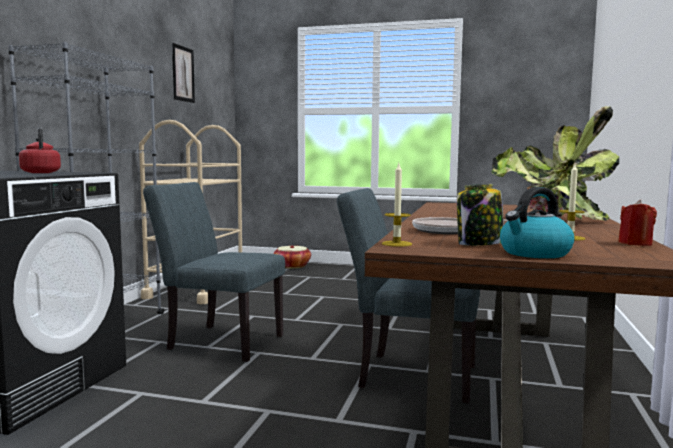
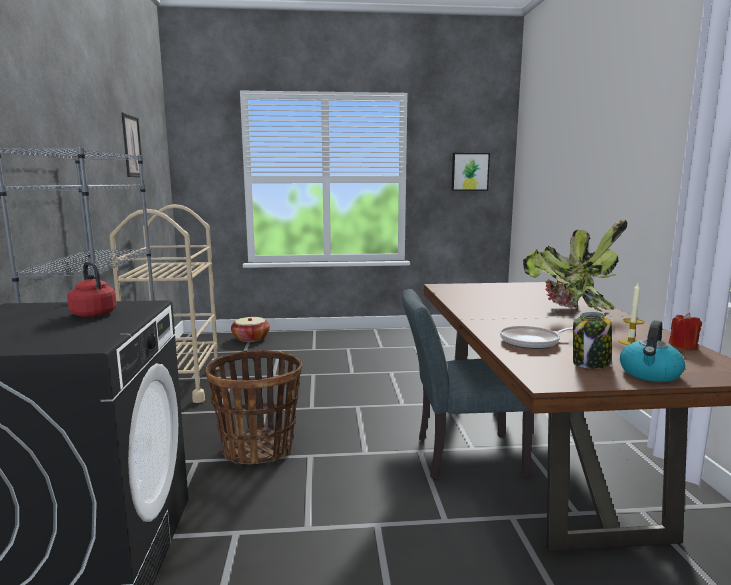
camera: 20 degrees left, 5 degrees up
(218, 341) = (258, 448): grey chair -> basket
(396, 244) = (533, 373): candle -> none
(534, 99) = (470, 171): none -> picture

